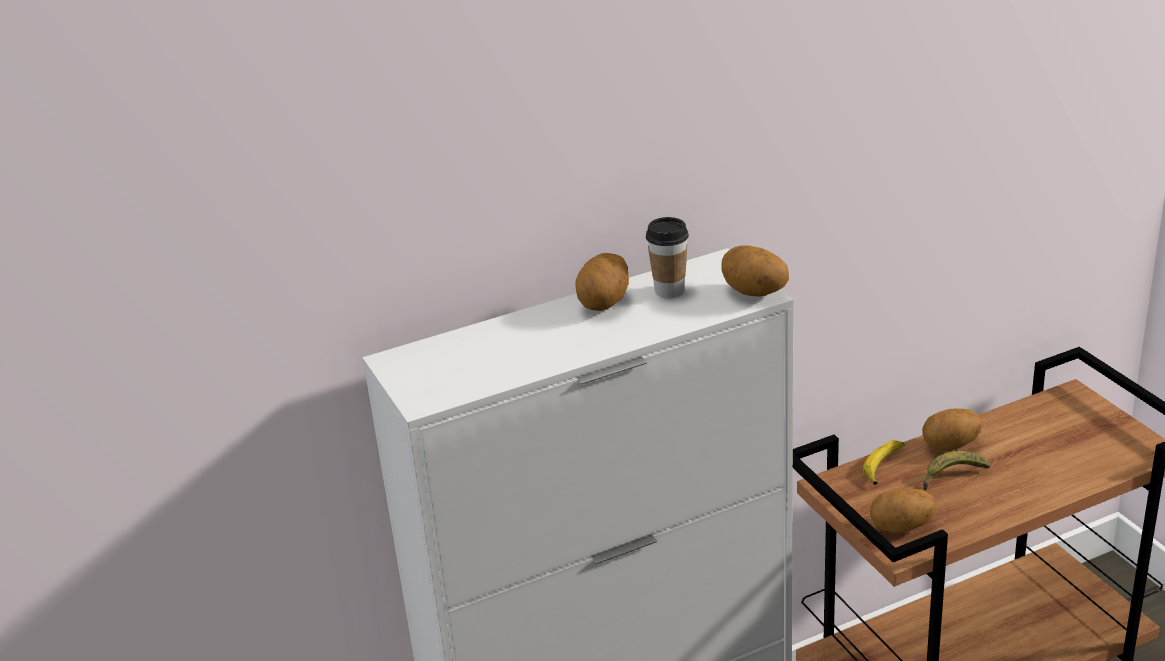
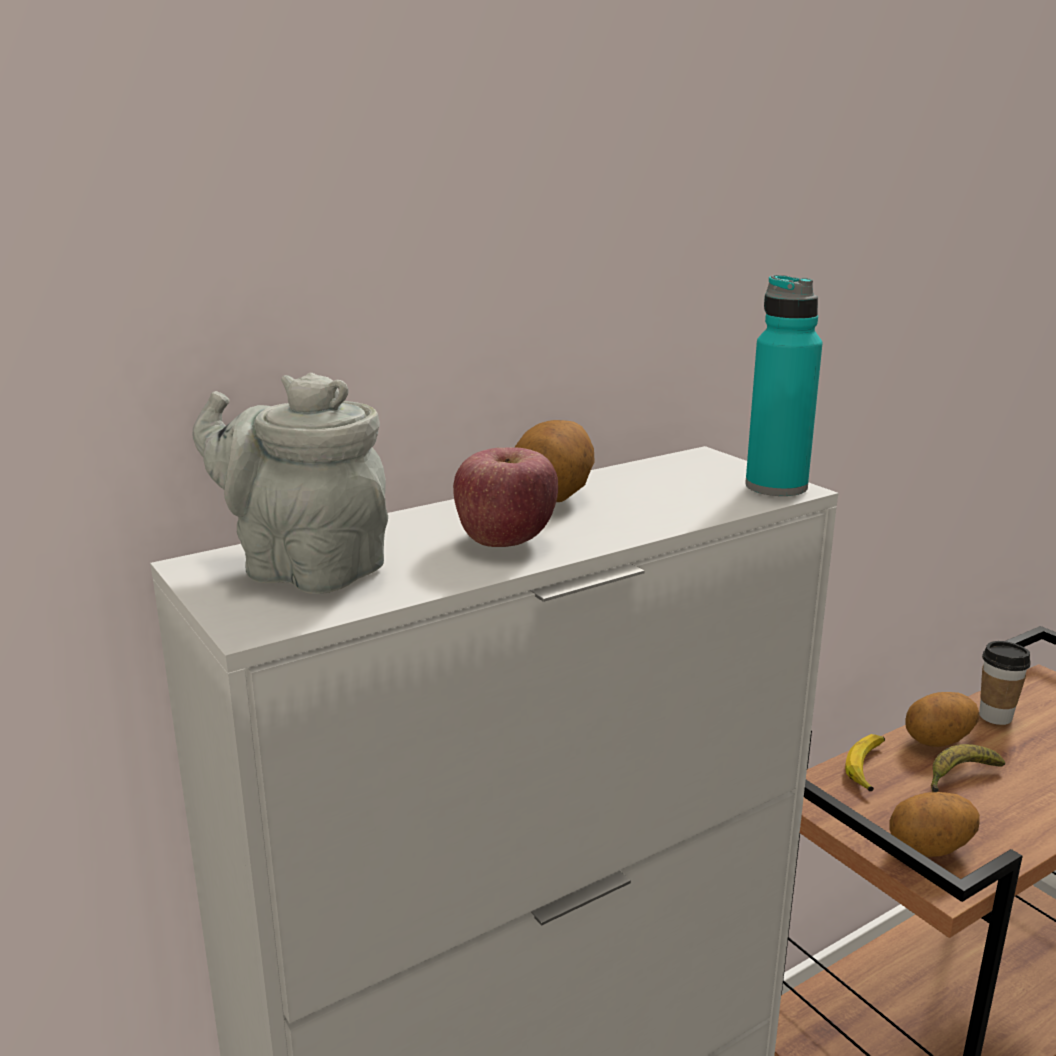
camera: 10 degrees left, 10 degrees down
(447, 363) = (304, 568): none -> grey teapot
(565, 342) = (505, 541): none -> apple
(669, 291) = (647, 484): cup -> cup (995, 716)
(754, 294) = (776, 486): potato -> turquoise bottle

